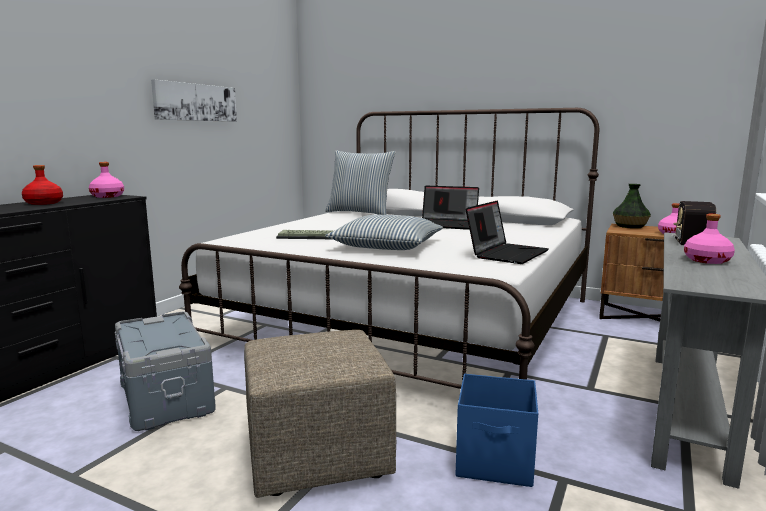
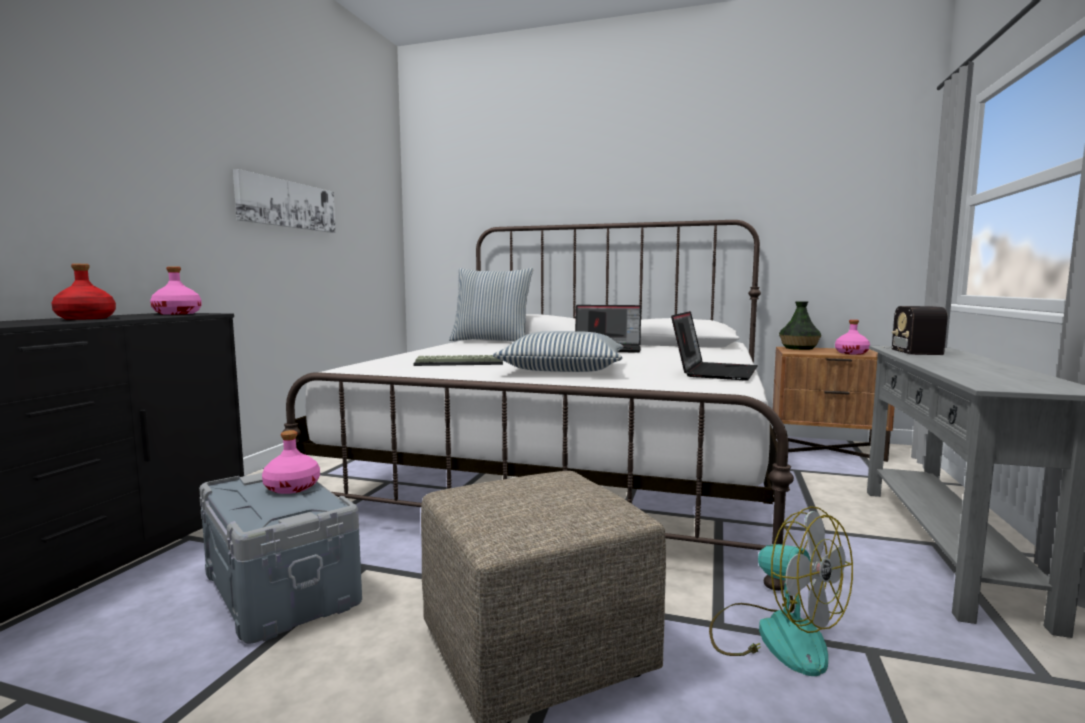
camera: 10 degrees left, 5 degrees down
(496, 462) = (775, 635): blue storage box -> fan
(707, 260) = (966, 365): pink bottle -> pink bottle (292, 487)

